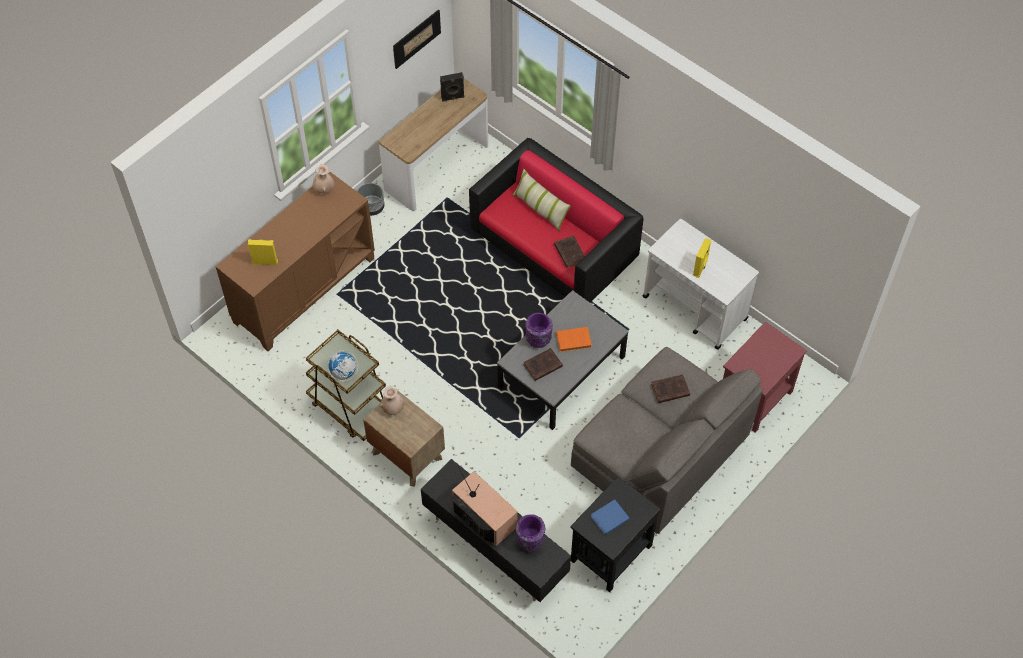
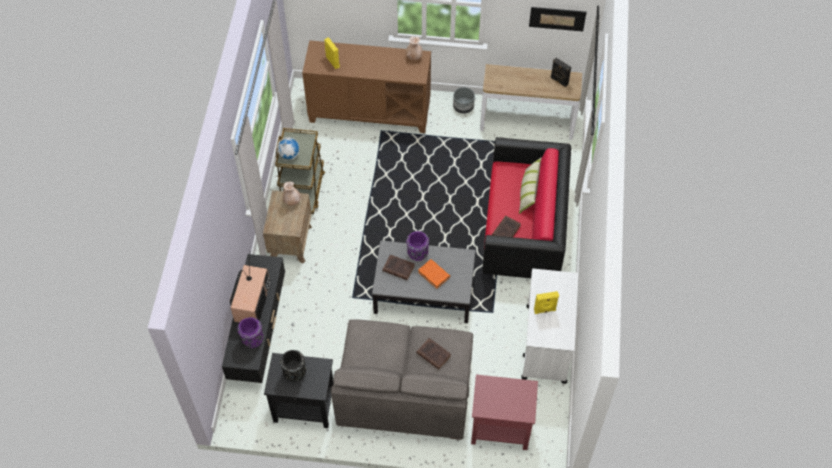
camera: 55 degrees right, 0 degrees up
(608, 518) = (294, 372): blue book -> black vase

